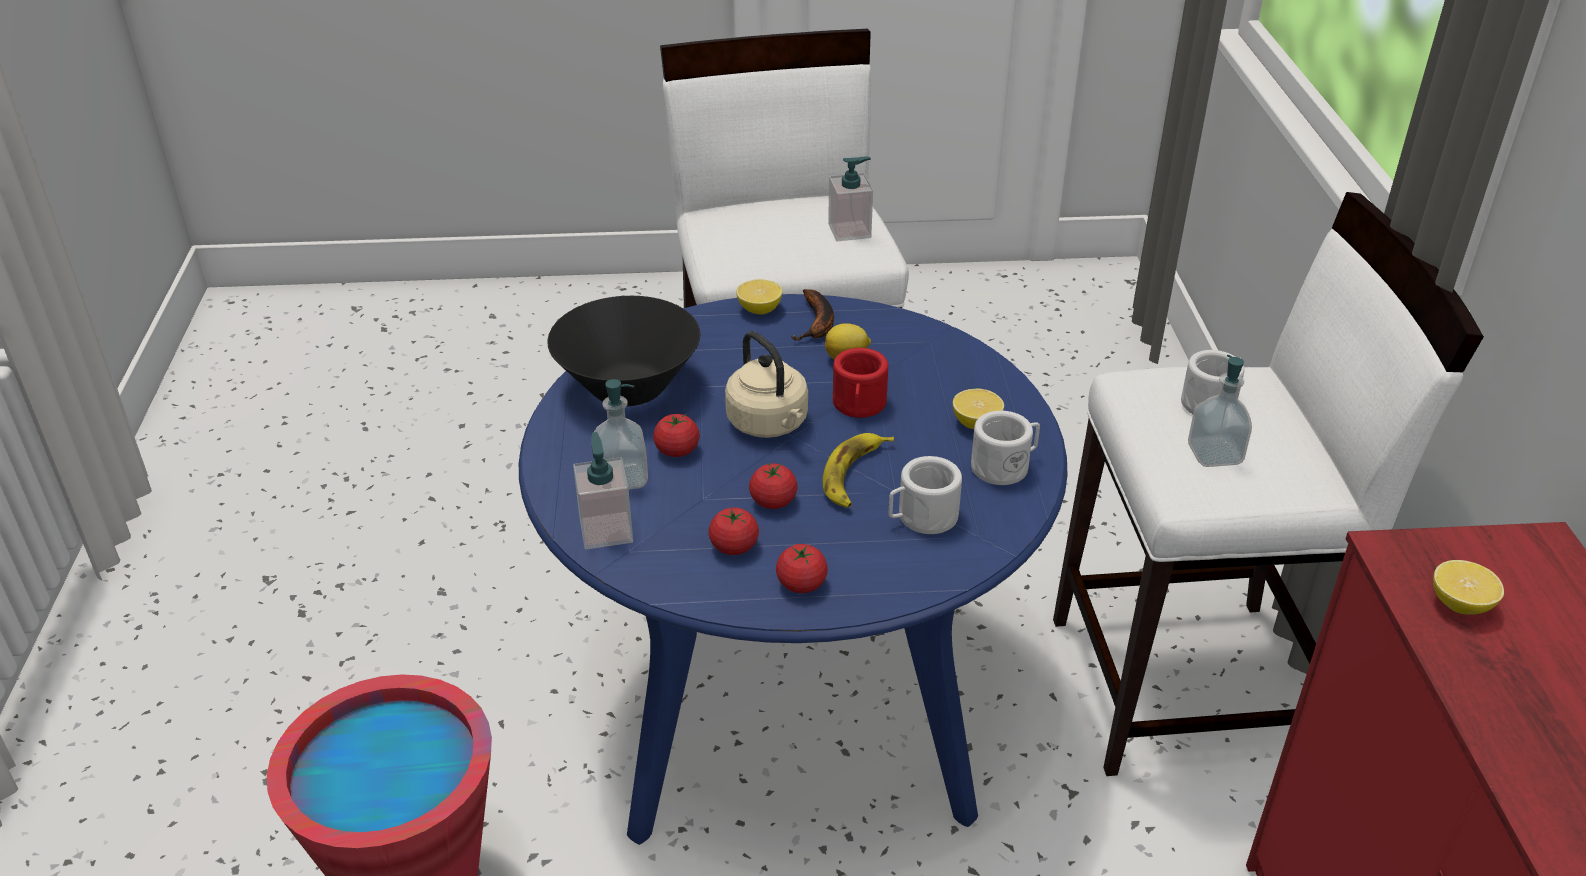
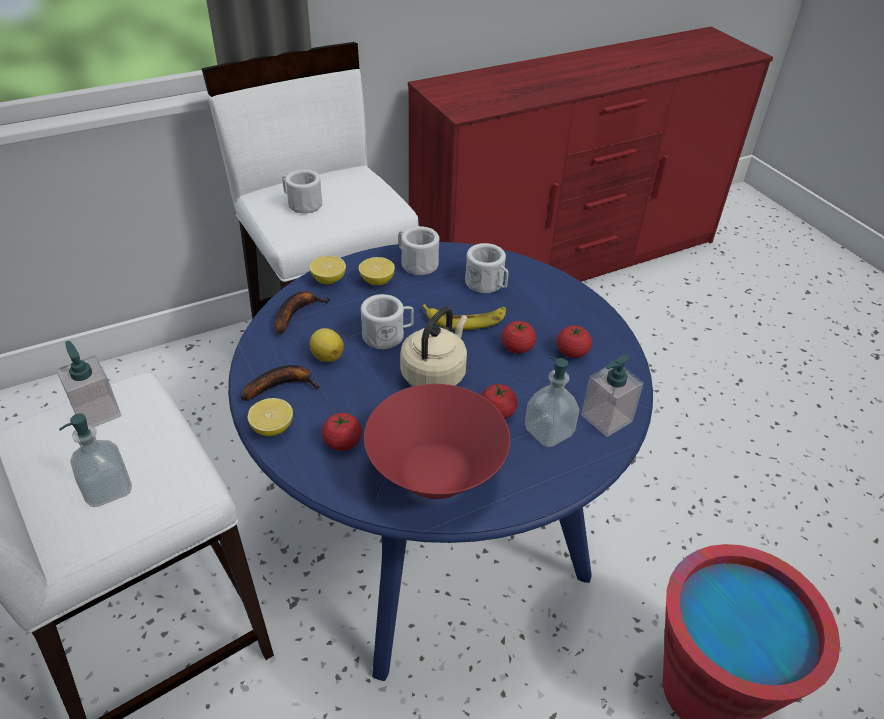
camera: 115 degrees left, 5 degrees up
(629, 388) = (435, 473): black bowl -> red bowl
(801, 584) = (580, 316): tomato -> tomato (343, 442)
(858, 407) = (388, 335): red mug -> white mug
(938, 351) = (296, 313): none -> banana
(1214, 454) = (355, 199): soap dispenser -> soap dispenser (108, 489)
(1460, 604) = (485, 100): lemon -> lemon (329, 279)

